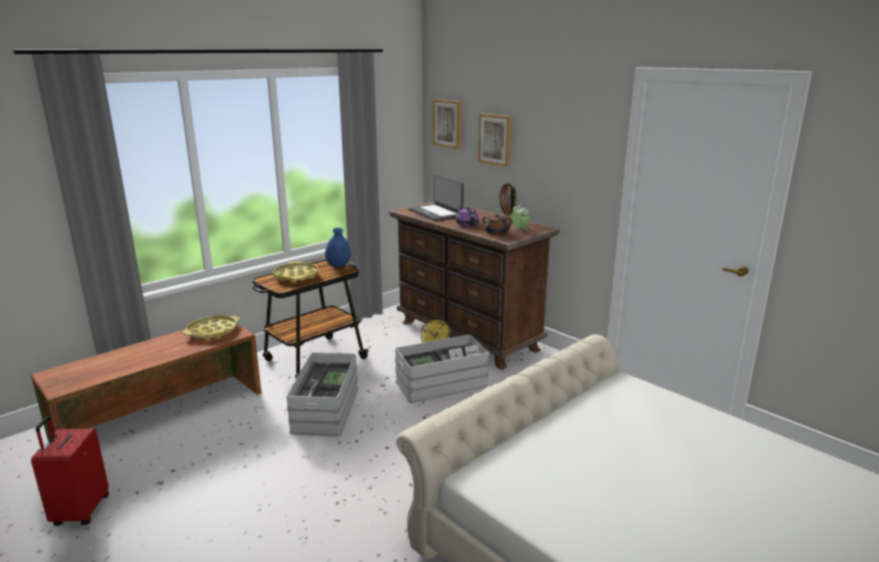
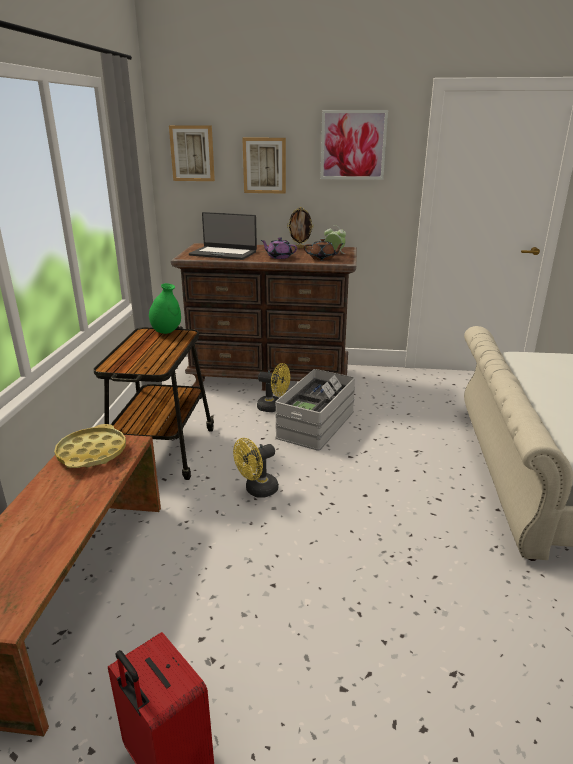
camera: 40 degrees left, 5 degrees up
(296, 276) = (143, 353): yellow tray -> none
(326, 409) = (257, 490): grey storage box -> yellow fan
(338, 266) = (166, 331): blue vase -> green vase
(563, 128) = (353, 145): none -> picture

